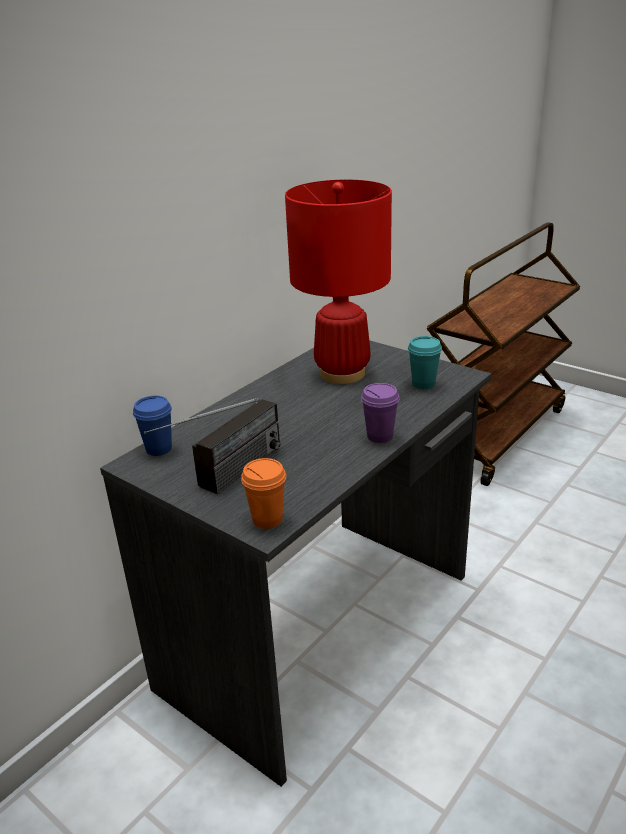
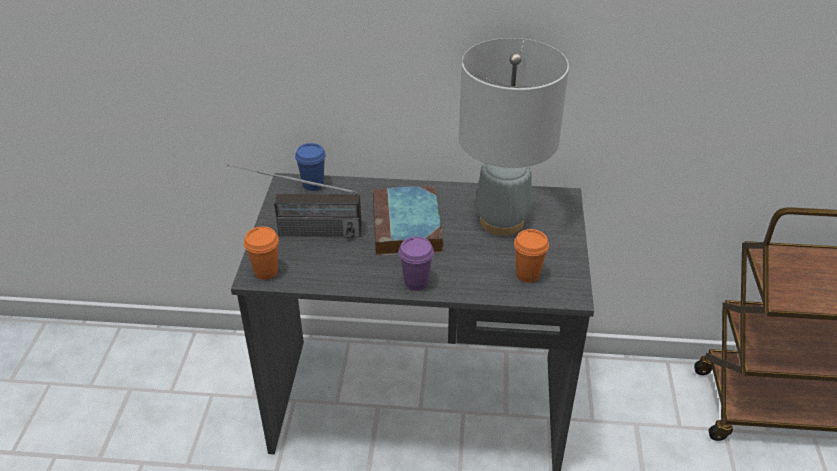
camera: 55 degrees right, 10 degrees up
(297, 418) = (407, 228): none -> book
(343, 373) = (501, 221): red table lamp -> grey table lamp
(423, 384) = (527, 274): turquoise cup -> orange cup

